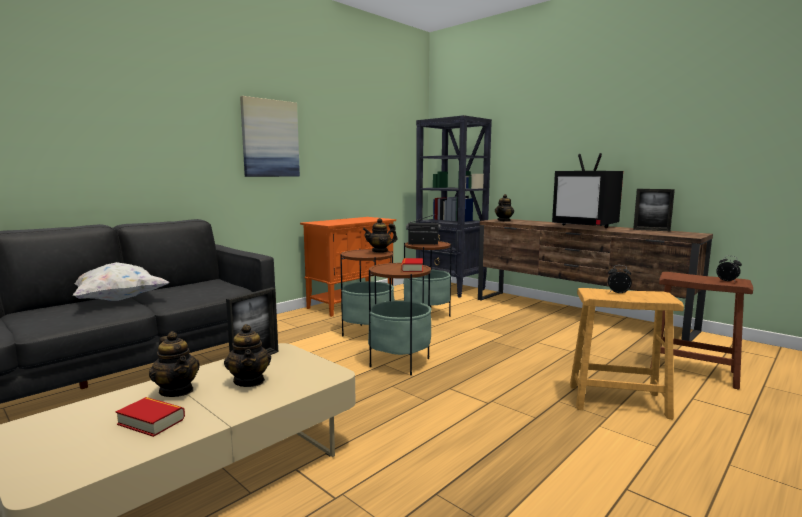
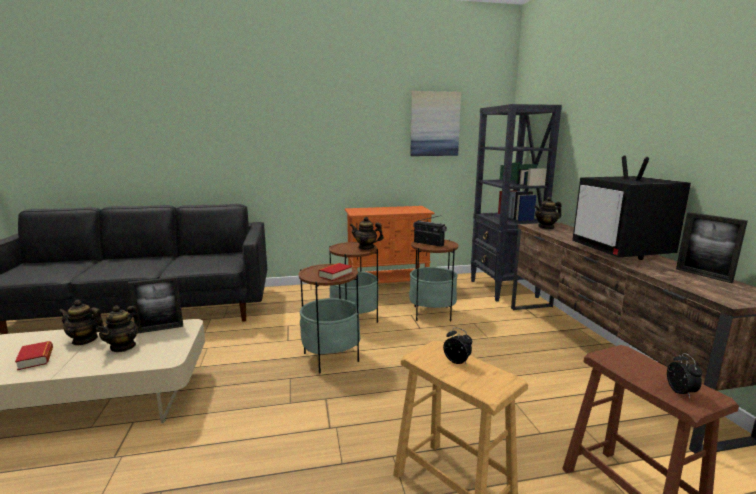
camera: 35 degrees right, 5 degrees up
(118, 299) = (161, 260): white pillow -> none
(177, 391) = (85, 340): teapot -> teapot turned 105 degrees clockwise
(270, 138) = (317, 135): picture -> picture (434, 124)

